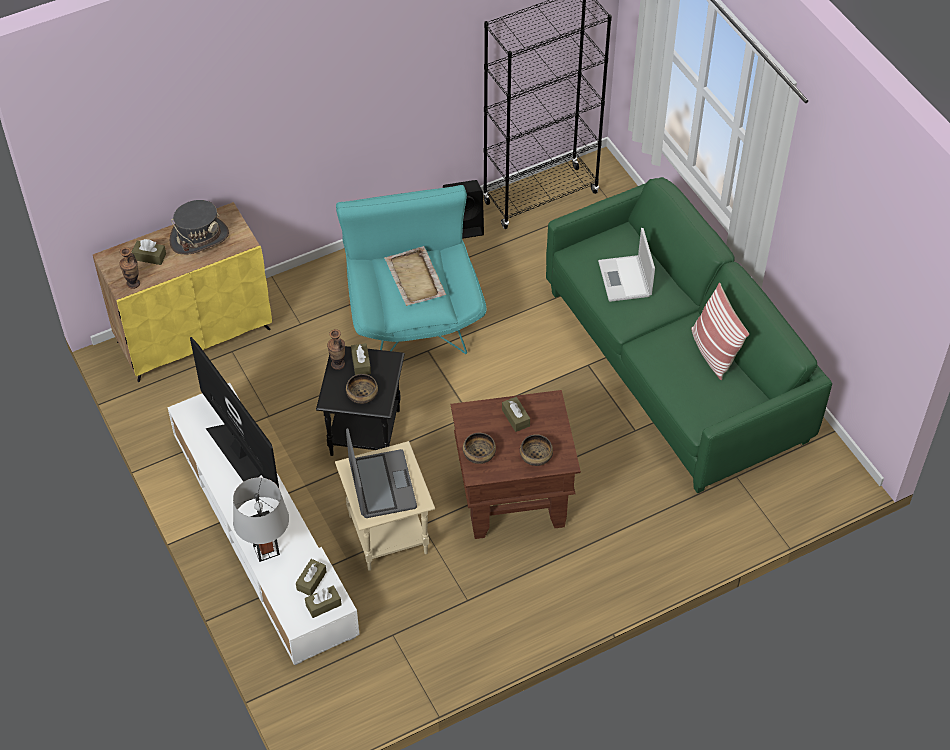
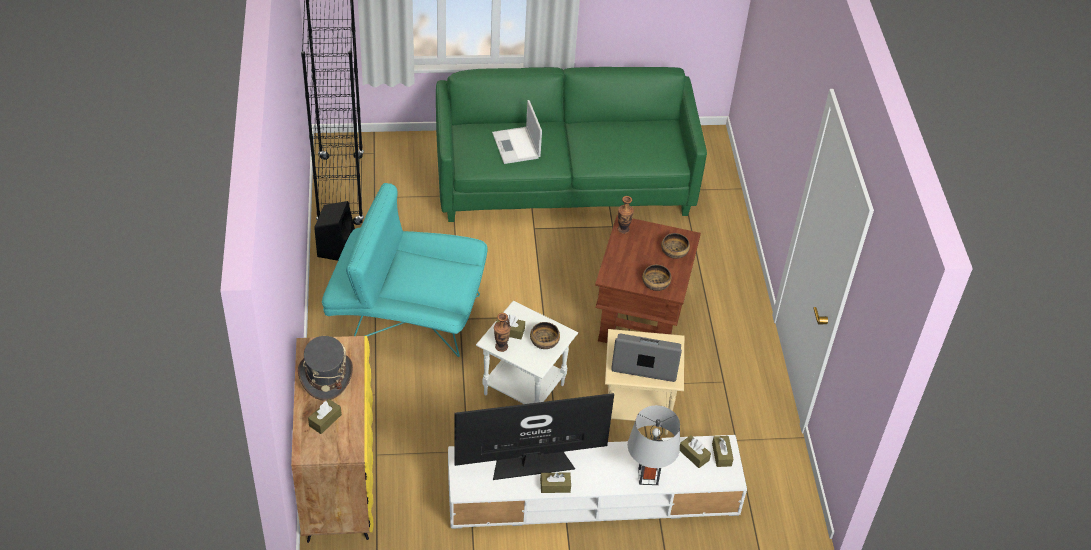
camera: 70 degrees left, 5 degrees down
(133, 283) = (351, 443): vase -> vase (623, 229)
(365, 432) = (523, 389): black side table -> white side table
(415, 278) = (425, 272): beige tray -> none
(515, 418) = (630, 250): brown tissue box -> brown tissue box (555, 486)
(625, 280) = (516, 146): laptop -> laptop turned 60 degrees clockwise
(713, 352) = (615, 128): pillow -> none

